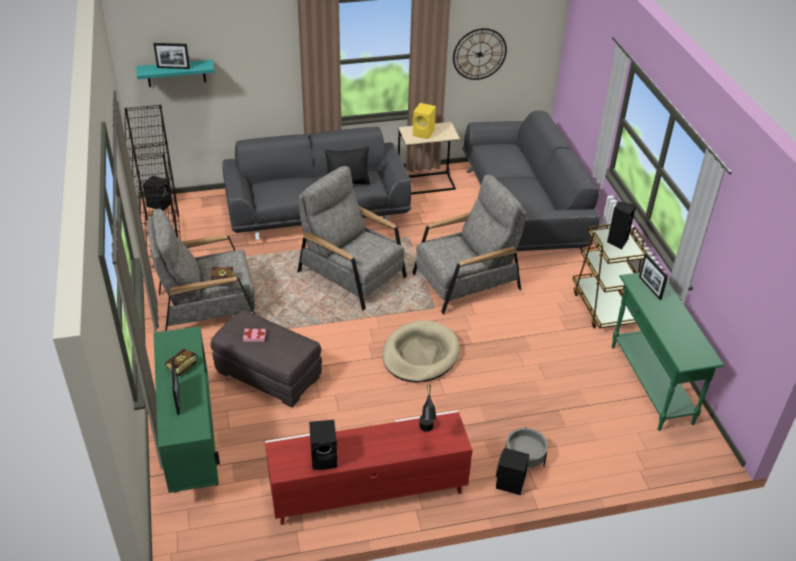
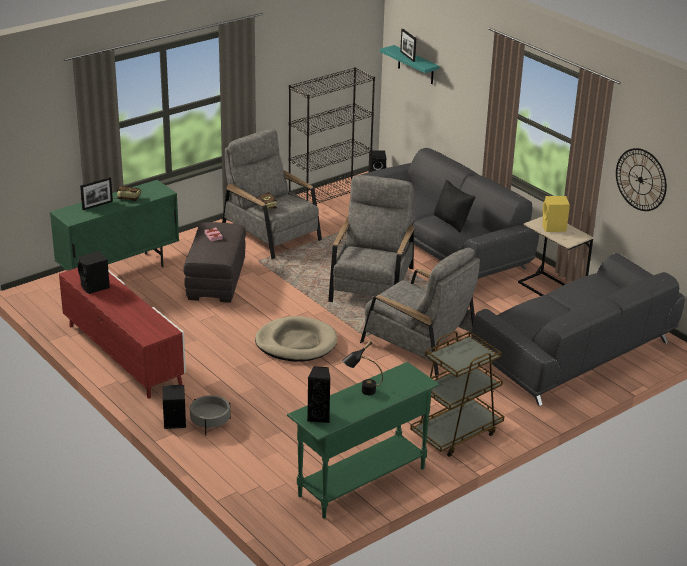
camera: 65 degrees right, 10 degrees down
(426, 431) = (149, 322): black table lamp -> black table lamp (362, 393)
(617, 242) = (466, 355): black speaker -> black speaker (319, 416)
(650, 288) = (401, 381): picture frame -> none

